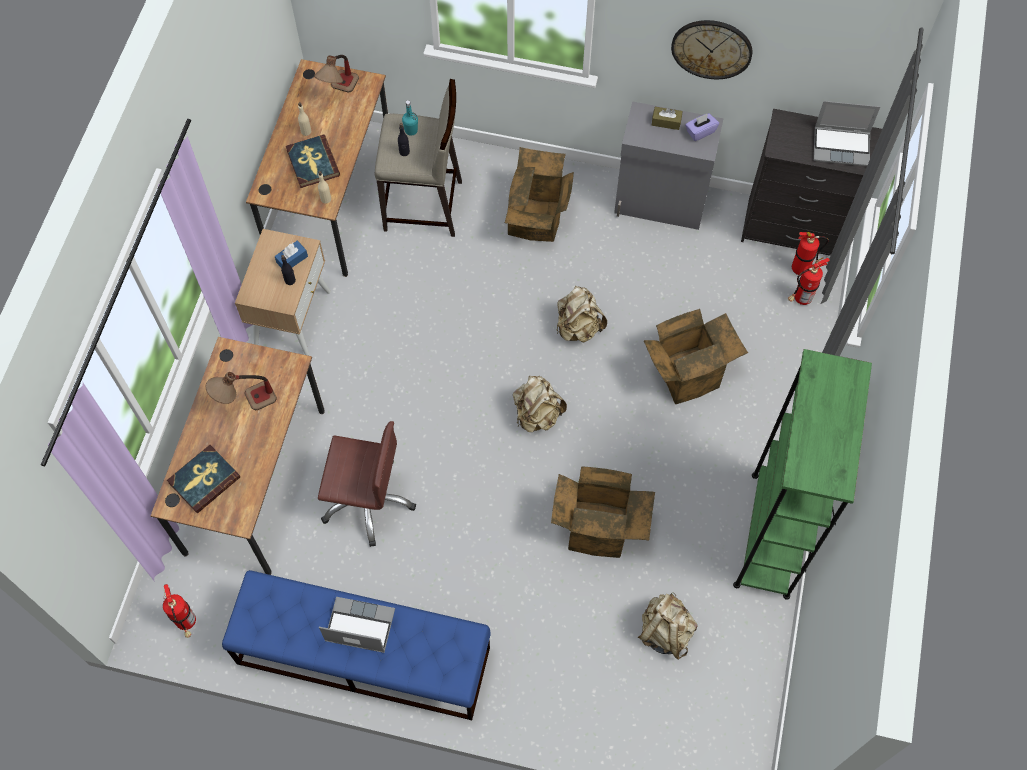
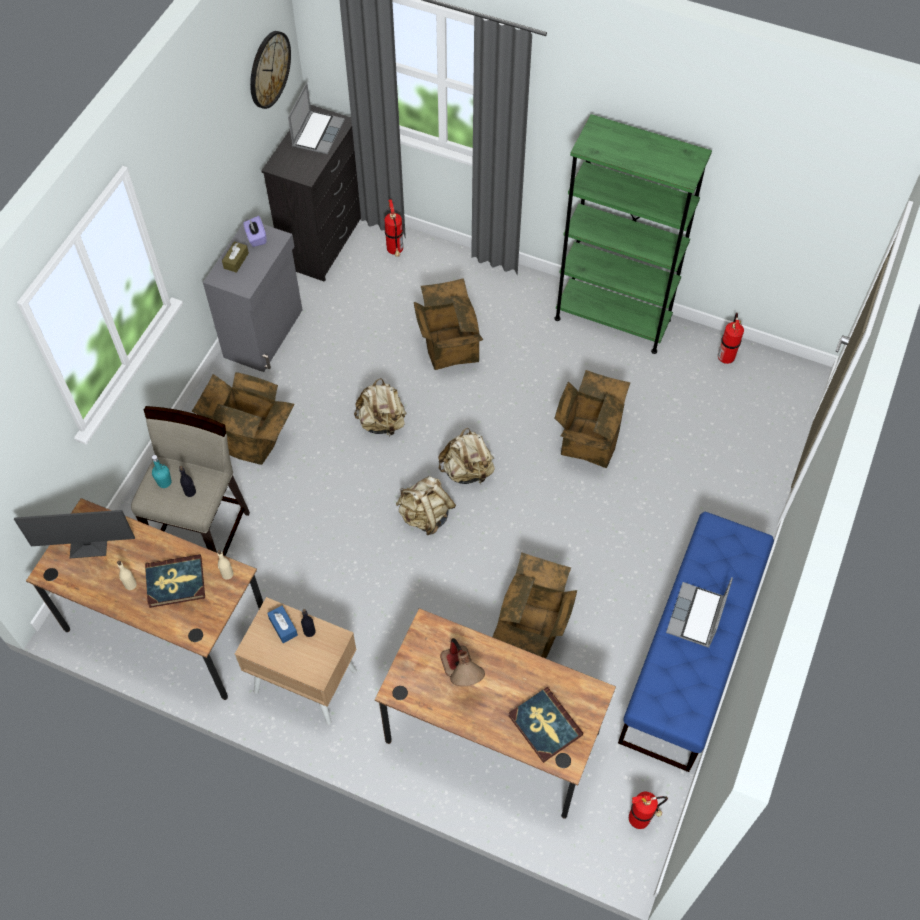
camera: 80 degrees left, 5 degrees down
(340, 92) = (89, 545): table lamp -> monitor
(368, 500) = (531, 630): brown office chair -> cardboard box
(665, 632) = (690, 409): beige backpack -> beige backpack (425, 516)
(712, 48) = (214, 171): wall clock -> wall clock (269, 69)
(802, 269) = (365, 244): fire extinguisher -> fire extinguisher (725, 356)

